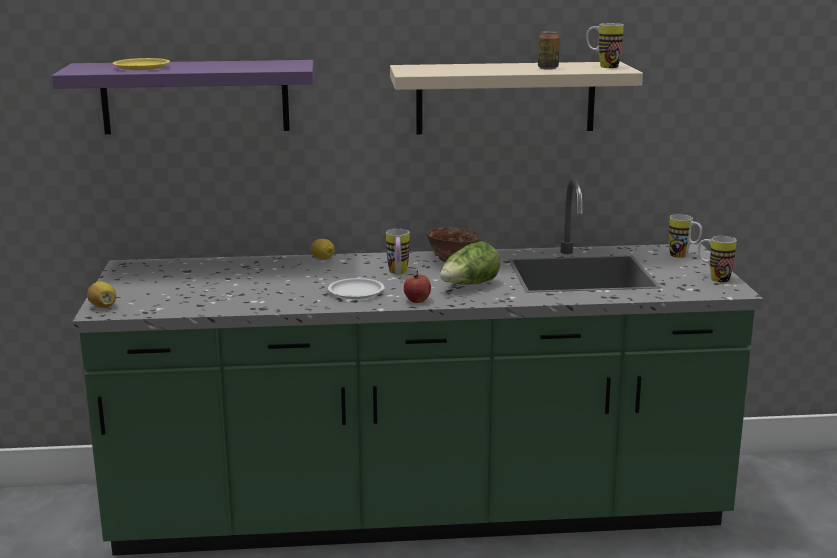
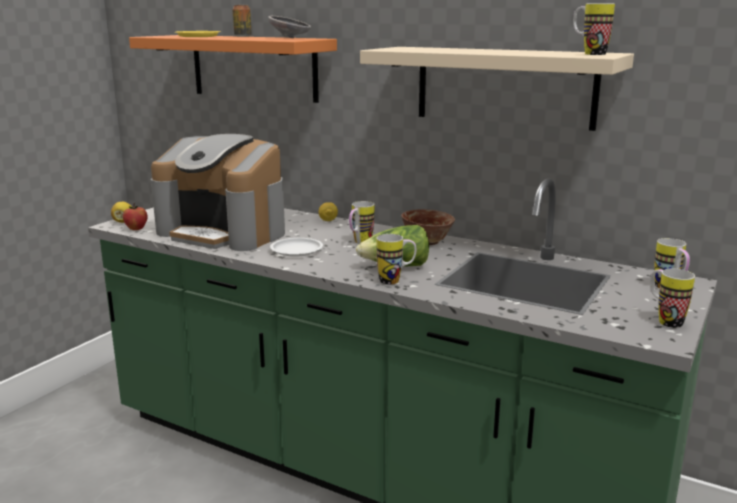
camera: 35 degrees right, 0 degrees up
(195, 97) = (253, 67): purple shelf -> orange shelf
(245, 292) = (224, 232): none -> coffee machine
(267, 63) = (290, 38): none -> grey bowl
(417, 301) = (327, 268): apple -> apple (136, 229)
(493, 297) = (396, 281): none -> mug
(548, 68) = (524, 52): can -> can (242, 36)

